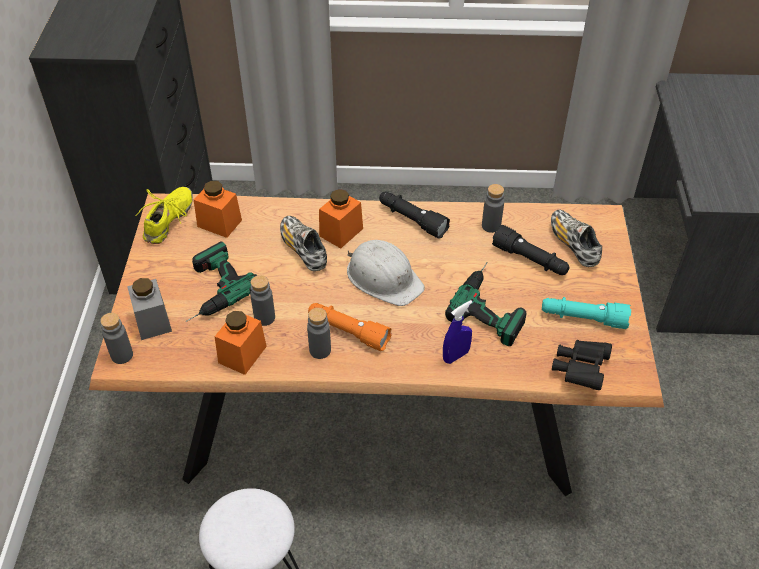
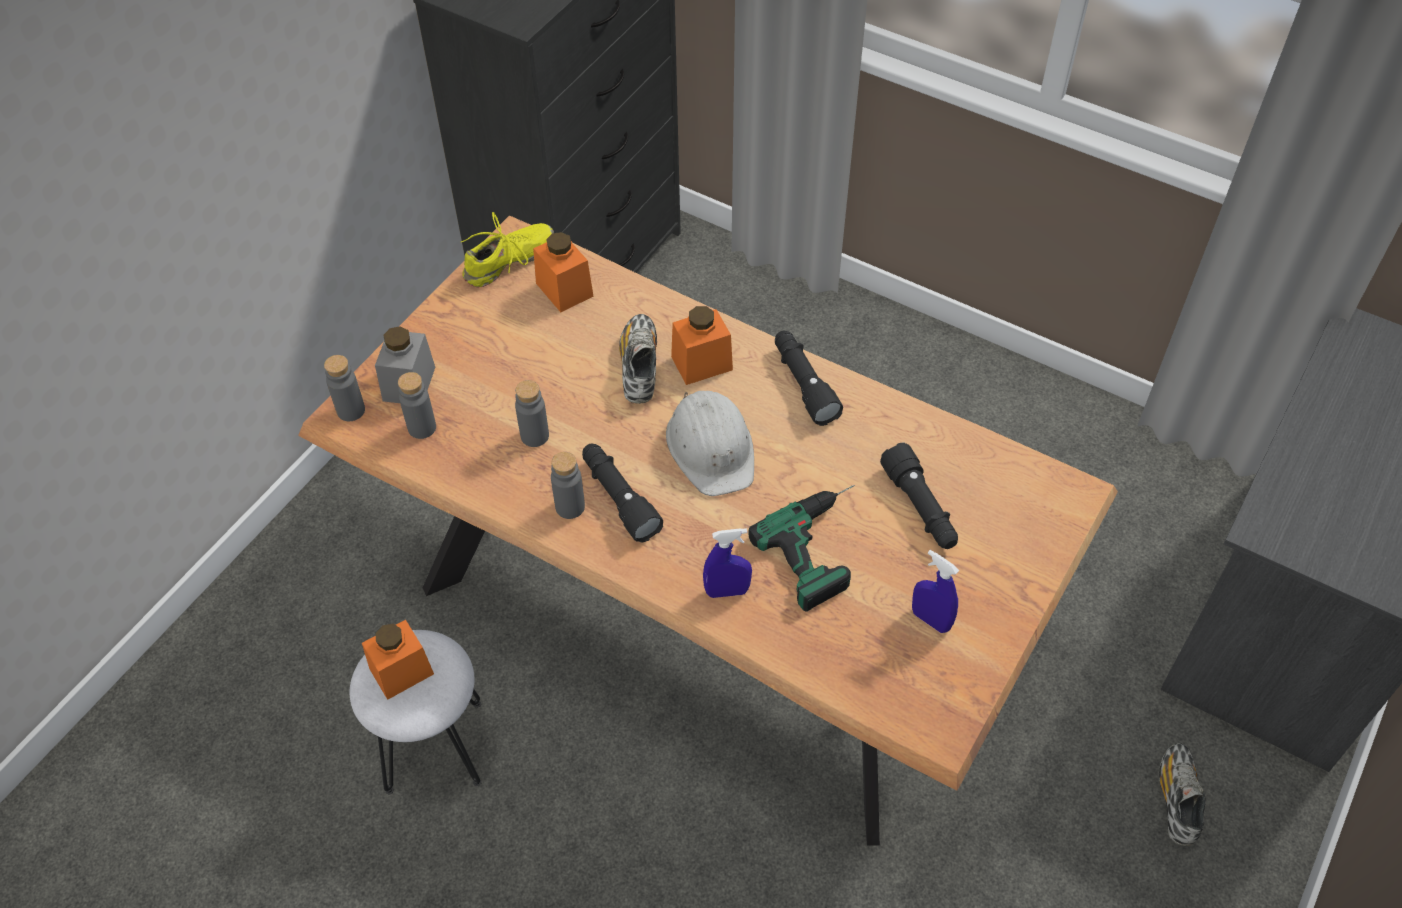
camera: 30 degrees right, 5 degrees up
(209, 290) = (496, 372): power drill -> none
(242, 354) = (479, 470): orange jar -> orange jar (401, 671)
(348, 331) = (619, 498): orange flashlight -> black flashlight
(491, 226) = (902, 437): grey bottle -> grey bottle (422, 428)
(573, 244) = (996, 512): shoe -> shoe (1177, 799)
(580, 370) = (872, 686): black binoculars -> none
(583, 318) = (930, 620): turquoise flashlight -> blue spray bottle

